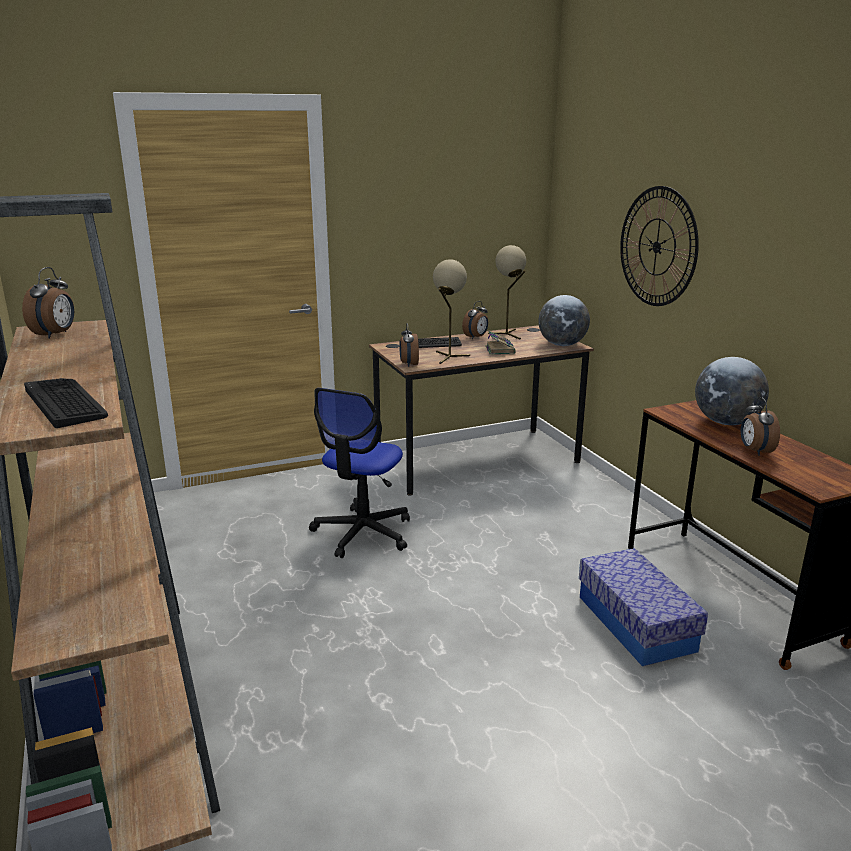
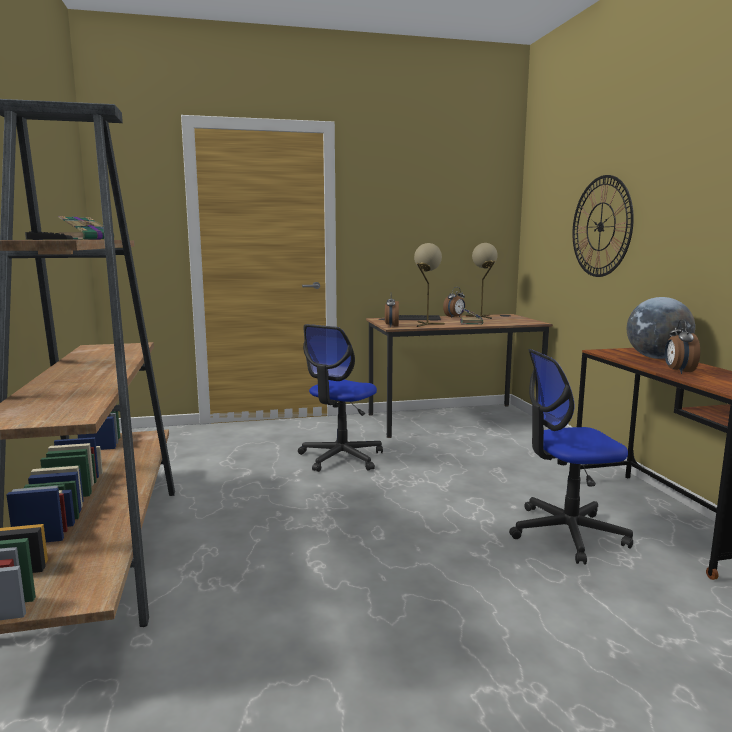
camera: 10 degrees right, 10 degrees down
(56, 335) = (87, 239): alarm clock -> book
(562, 345) = (526, 322): globe -> none
(635, 623) = (566, 533): storage box -> office chair

